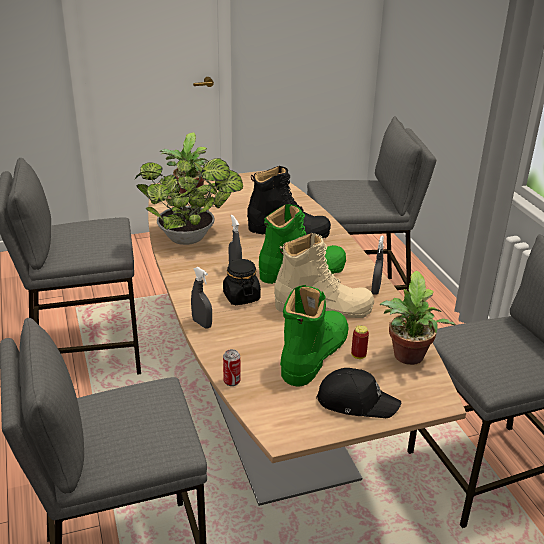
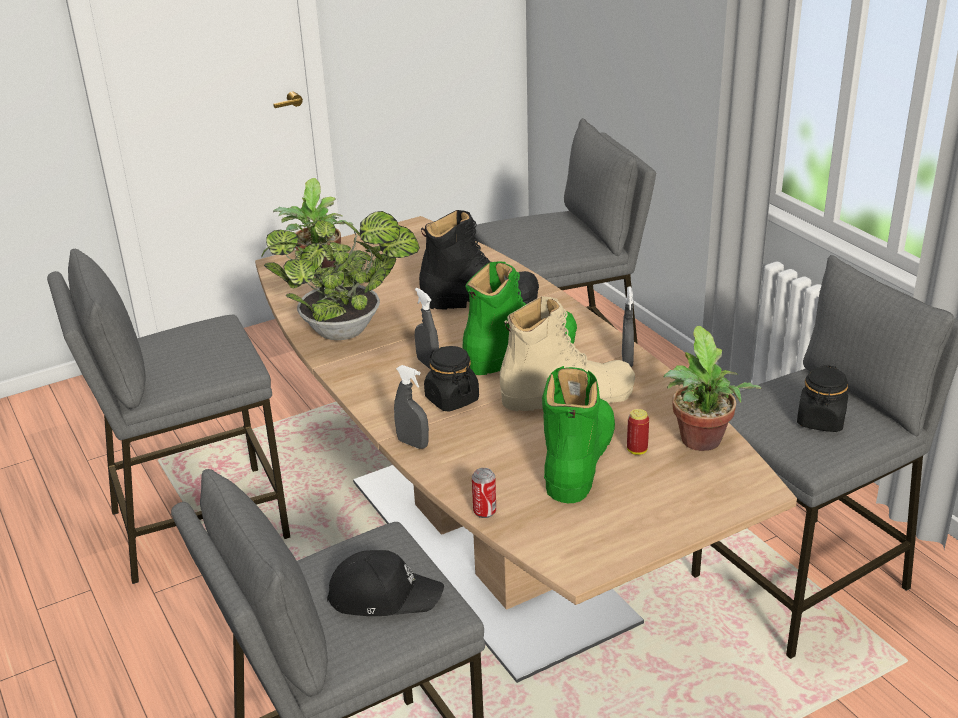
camera: 10 degrees left, 0 degrees up
(356, 401) = (656, 509): black cap -> black cap (383, 595)
(508, 356) = (821, 420): none -> black jar

